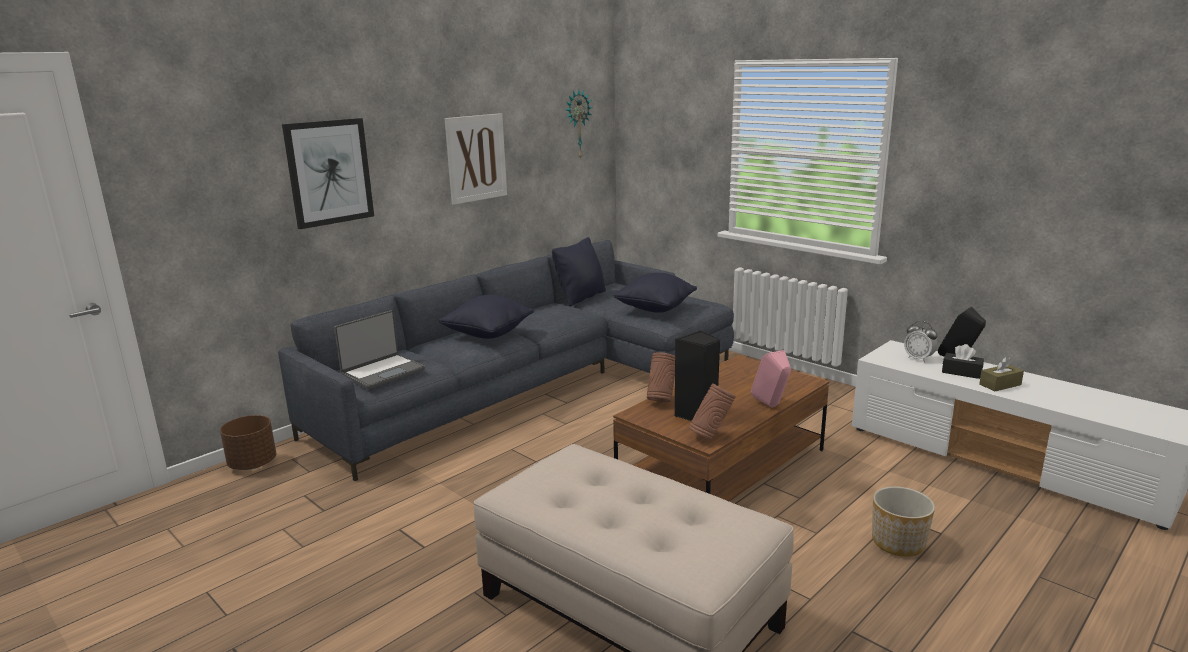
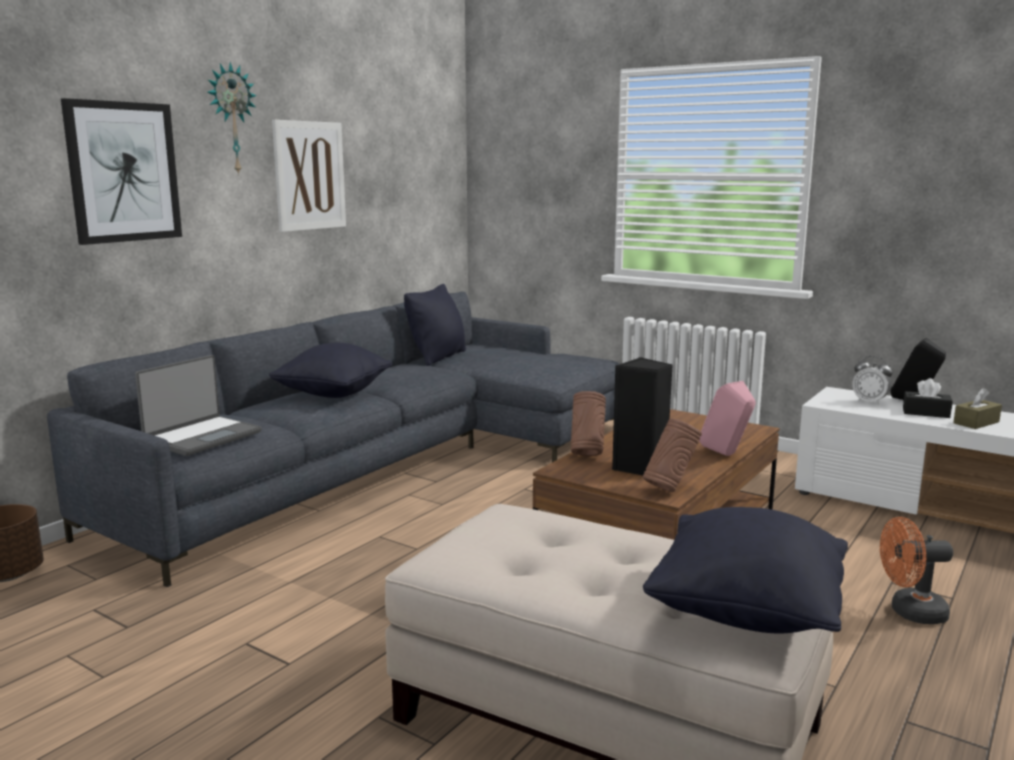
camera: 10 degrees left, 5 degrees down
(577, 124) = (426, 148): wall clock -> wall clock (231, 119)
(655, 309) = (535, 365): black pillow -> black pillow (746, 612)
(899, 543) = (910, 612): planter -> orange fan

